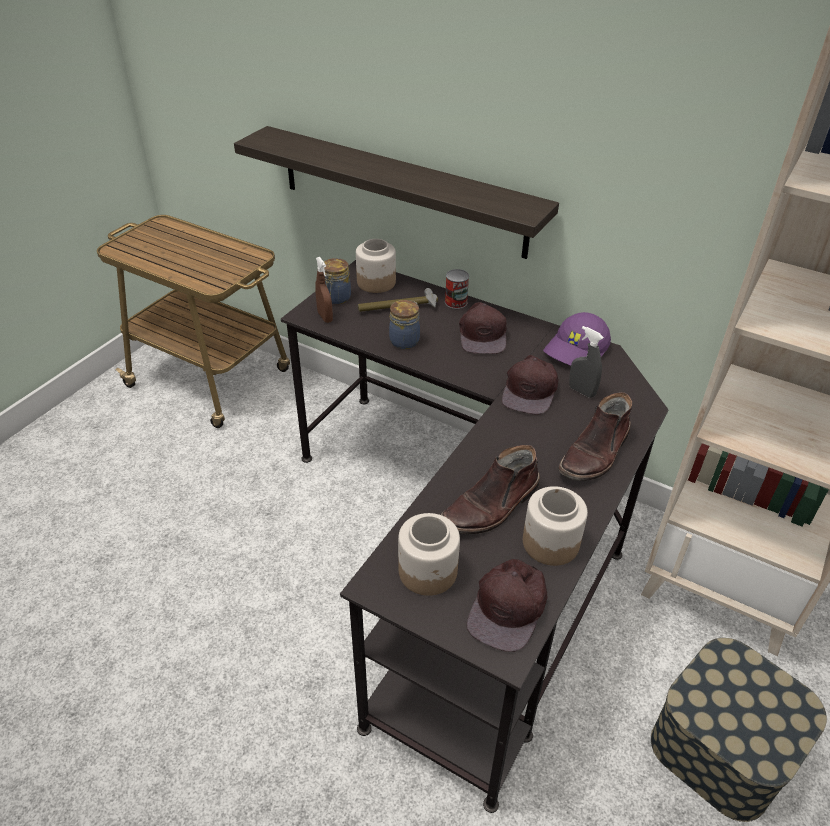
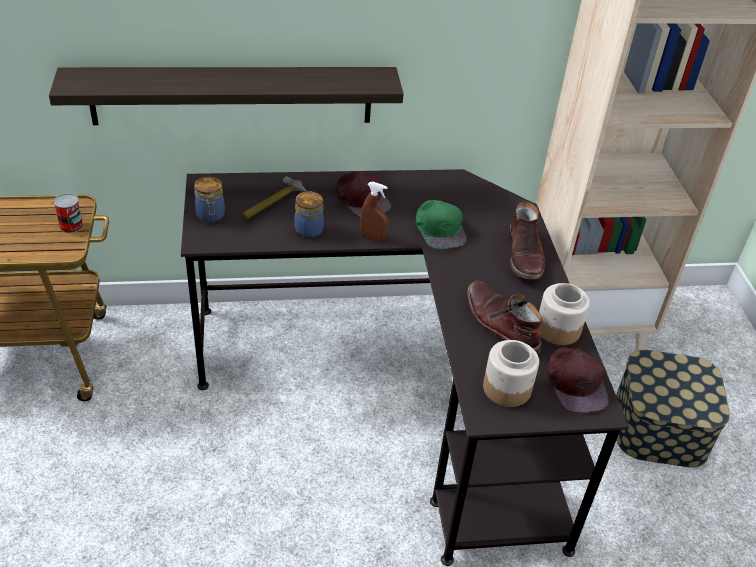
camera: 40 degrees left, 0 degrees up
(325, 317) = (220, 236): brown spray bottle -> brown spray bottle (372, 237)
(376, 283) = (229, 189): jar -> none
(456, 302) = (313, 181): can -> can (71, 226)
(491, 506) = (500, 324): brown boot -> brown boot turned 135 degrees clockwise
(531, 390) = (440, 229): brown cap -> green cap
(577, 350) = (440, 185): purple cap -> none
(581, 391) = (473, 215): grey spray bottle -> none

